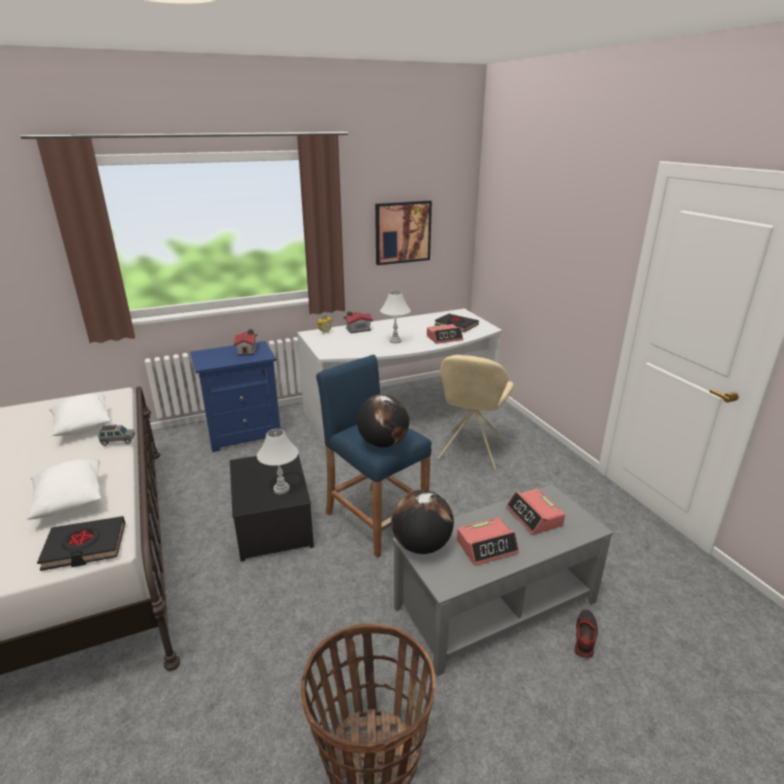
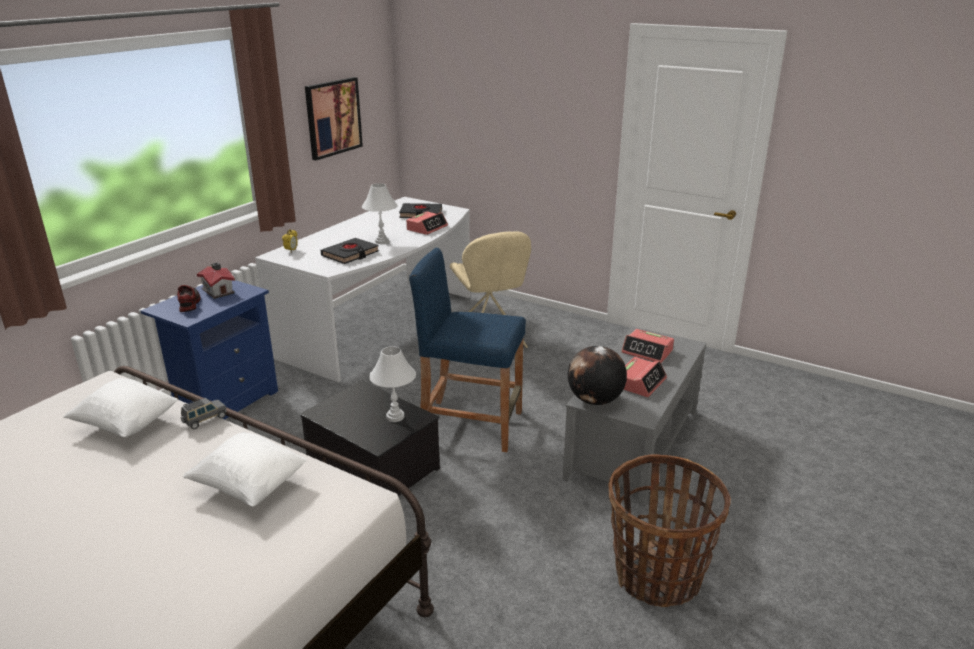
camera: 35 degrees left, 0 degrees up
(85, 547) = (338, 507): black book -> black book (350, 254)
(357, 329) = (322, 239): toy house -> none
(383, 443) = (493, 330): globe -> none
(584, 637) = (710, 437): shoe -> shoe (189, 304)

